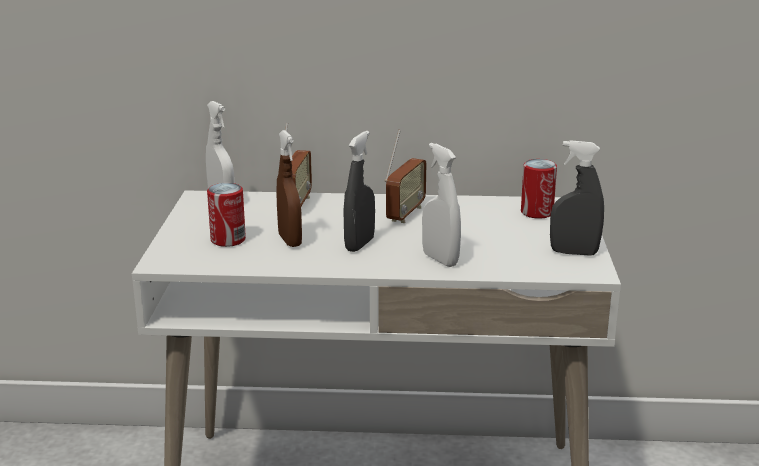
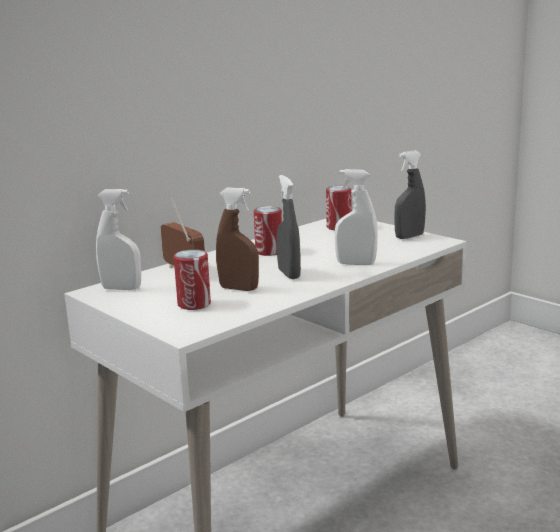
camera: 45 degrees left, 5 degrees down
(405, 214) = (269, 252): radio -> can

